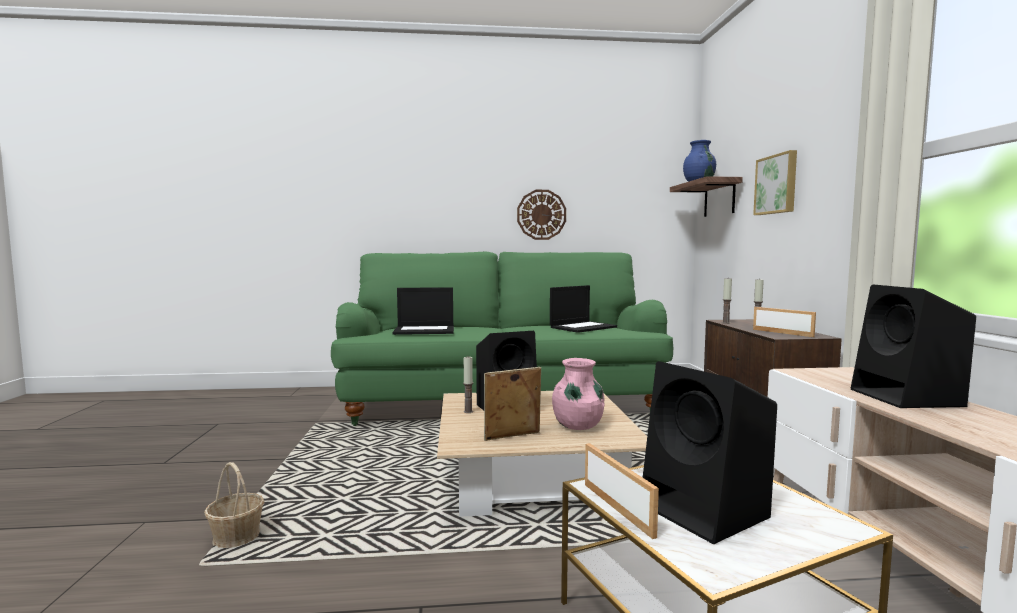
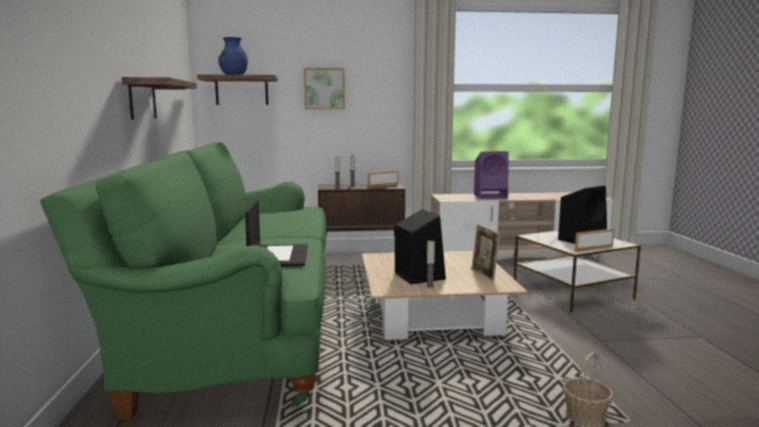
camera: 90 degrees left, 5 degrees up
(541, 214) = (142, 99): wall clock -> shelf
(577, 426) = (454, 261): pink vase -> none
(583, 327) = (285, 216): laptop -> none
(908, 398) = (491, 196): black speaker -> purple speaker

